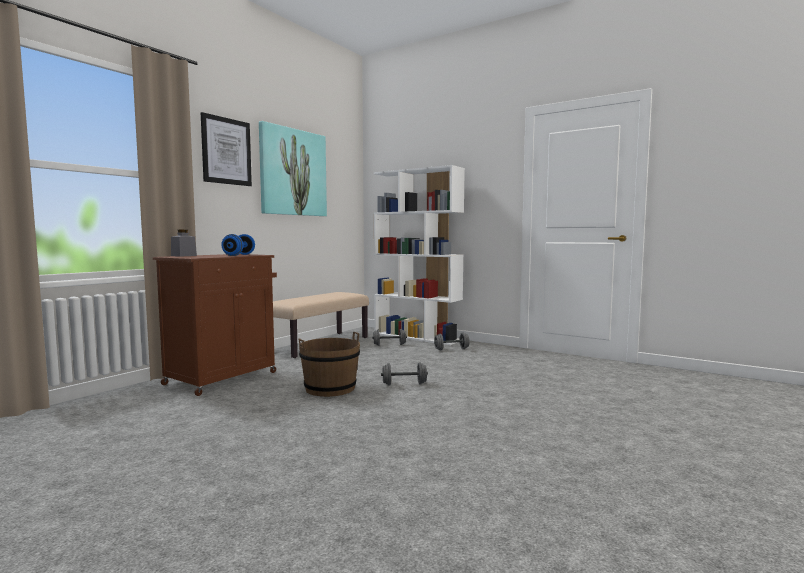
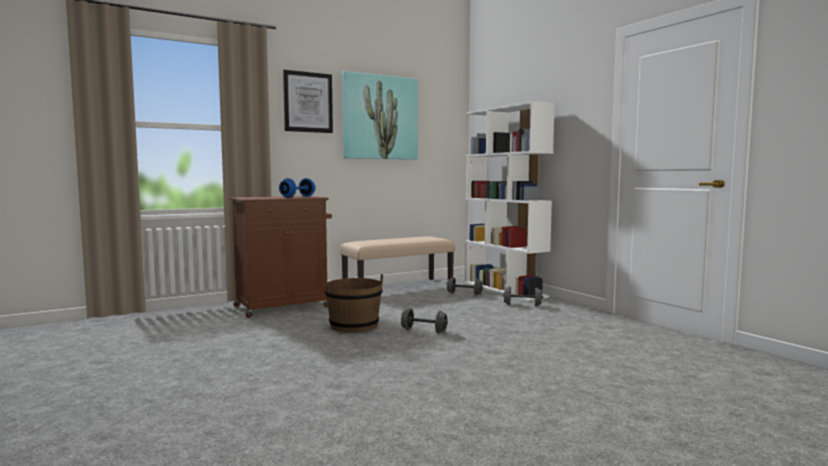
camera: 25 degrees right, 0 degrees up
(184, 256) = (254, 197): grey jar -> none

